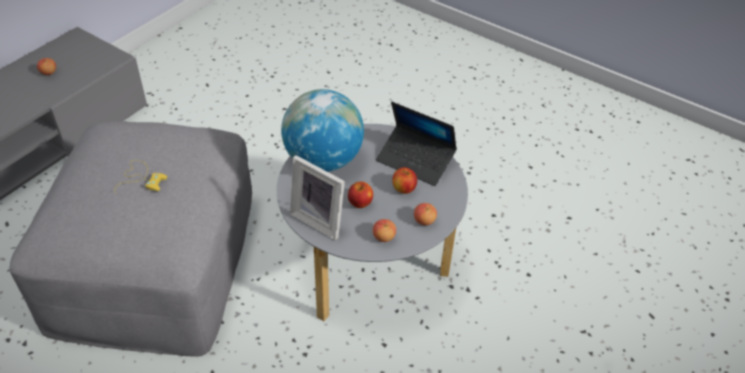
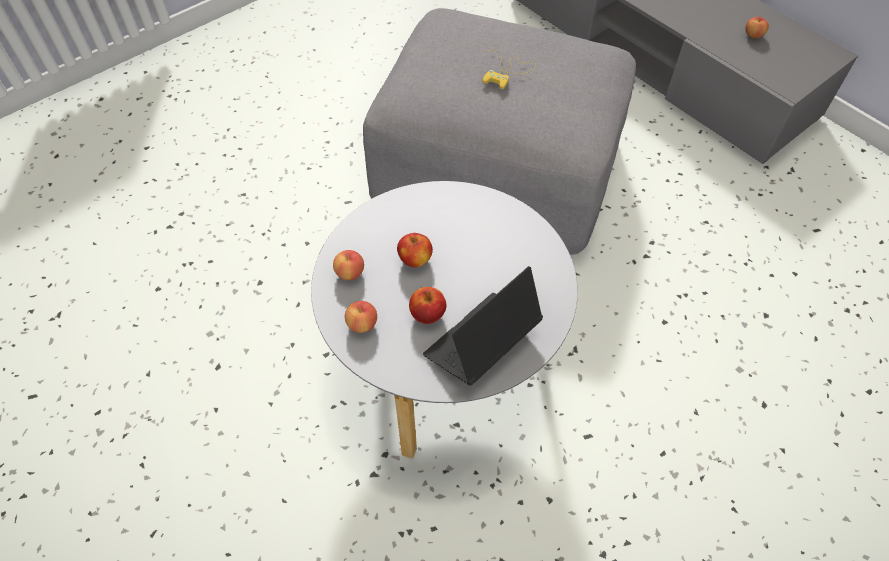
camera: 105 degrees right, 10 degrees up
(320, 219) = (400, 215): picture frame -> none
(323, 160) = (506, 234): globe -> none

